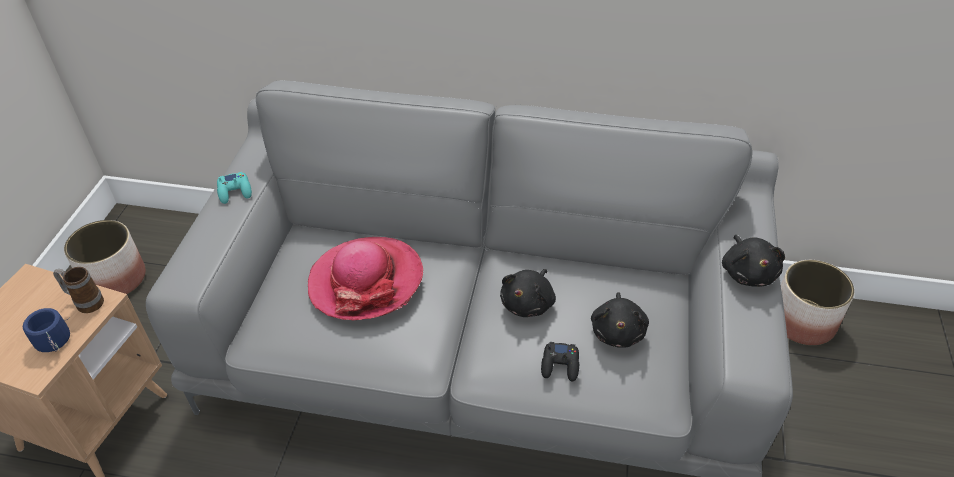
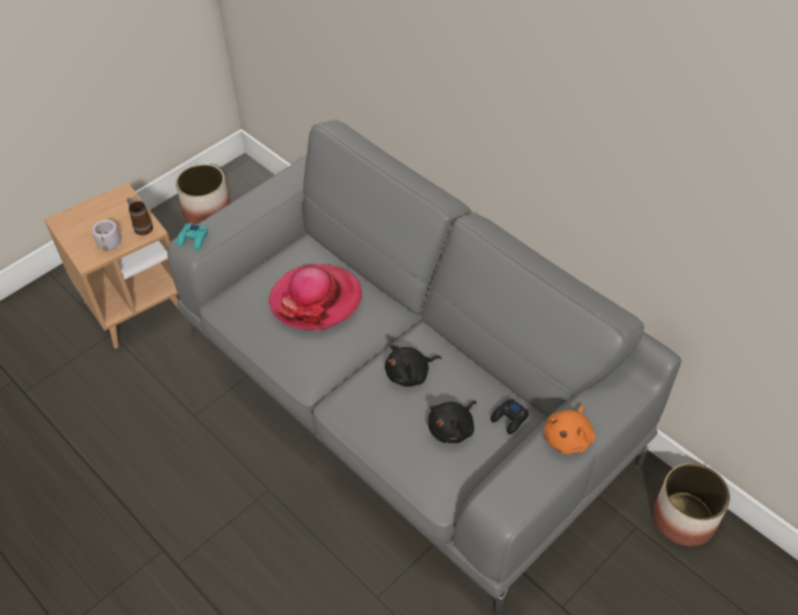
camera: 35 degrees right, 5 degrees up
(56, 342) = (110, 245): blue mug -> grey mug
(235, 191) = (271, 191): turquoise game controller -> turquoise game controller (193, 239)
(560, 365) = (392, 429): black game controller -> black game controller (509, 419)
(748, 272) = (568, 438): black plush toy -> orange plush toy

